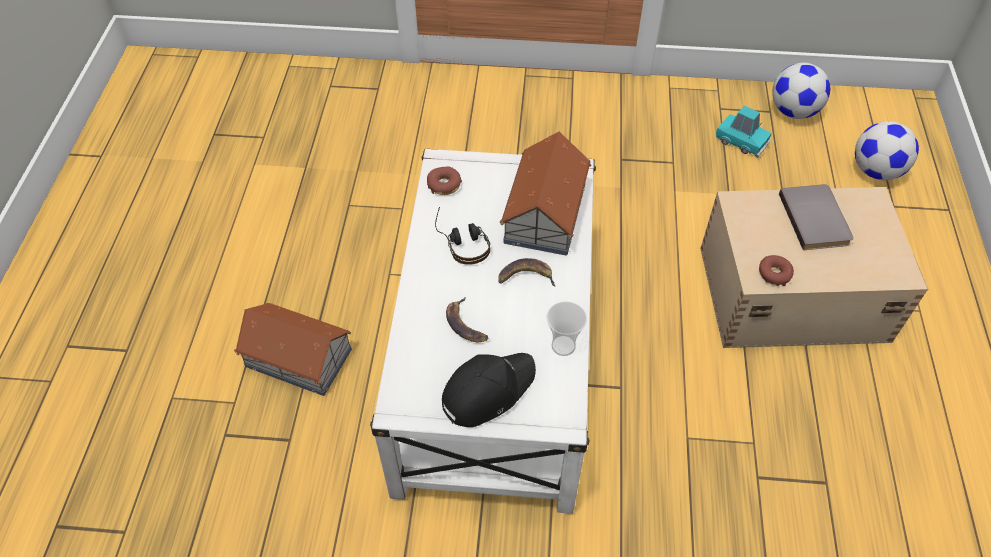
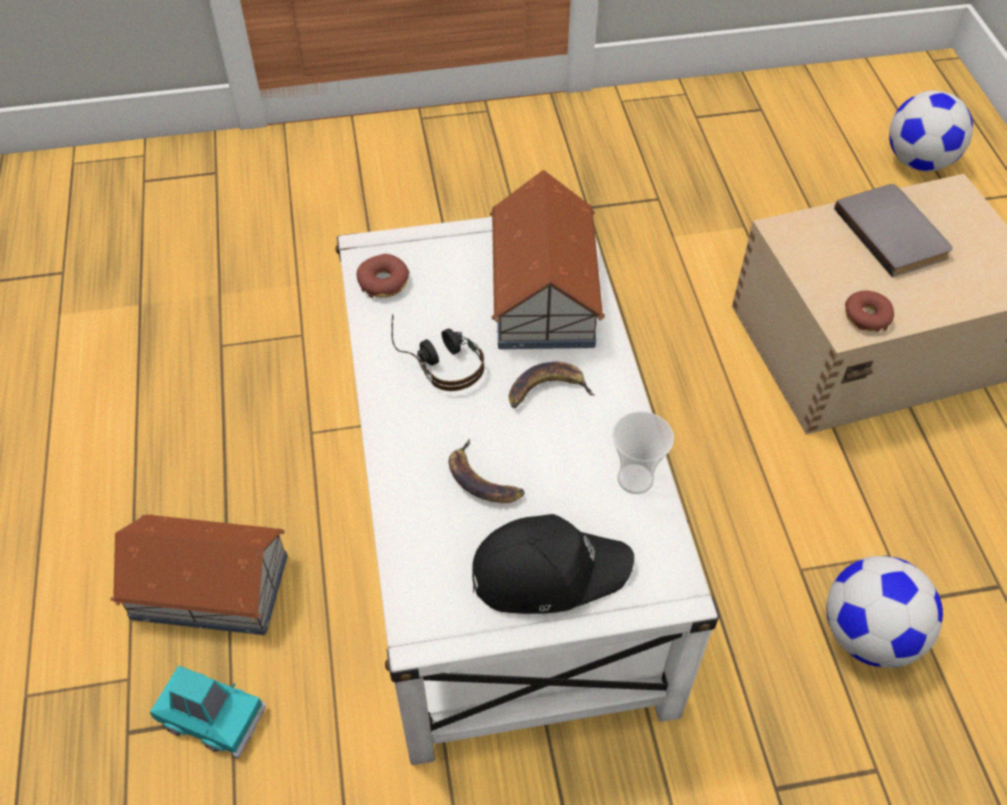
camera: 15 degrees left, 0 degrees up
(487, 390) = (547, 571): black cap -> black cap turned 45 degrees clockwise
(741, 141) = (738, 154): turquoise toy car -> turquoise toy car (212, 716)
(793, 111) = (790, 104): football -> football (869, 634)

